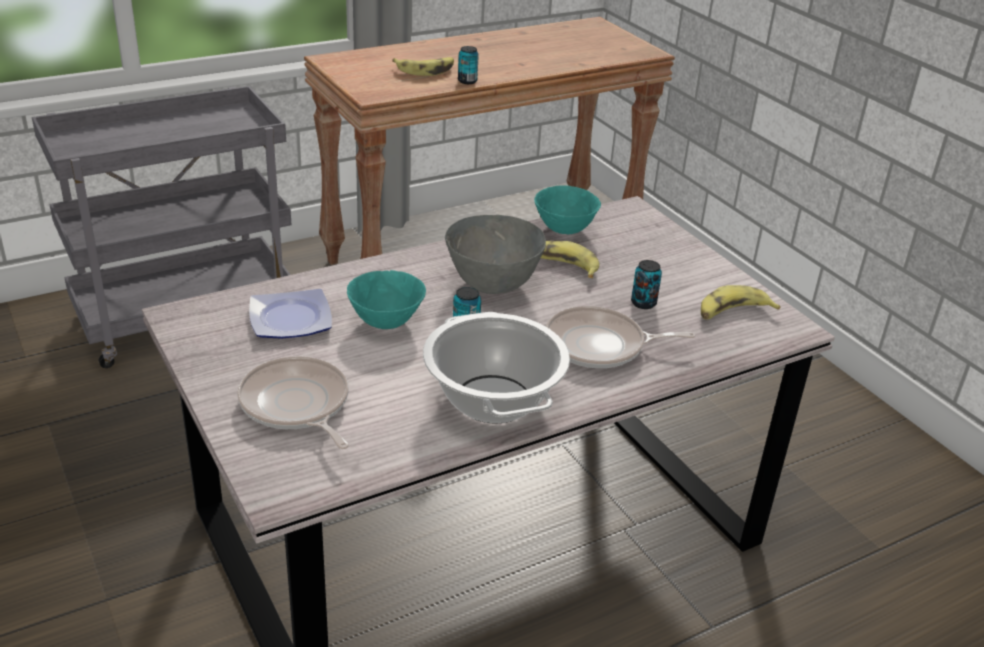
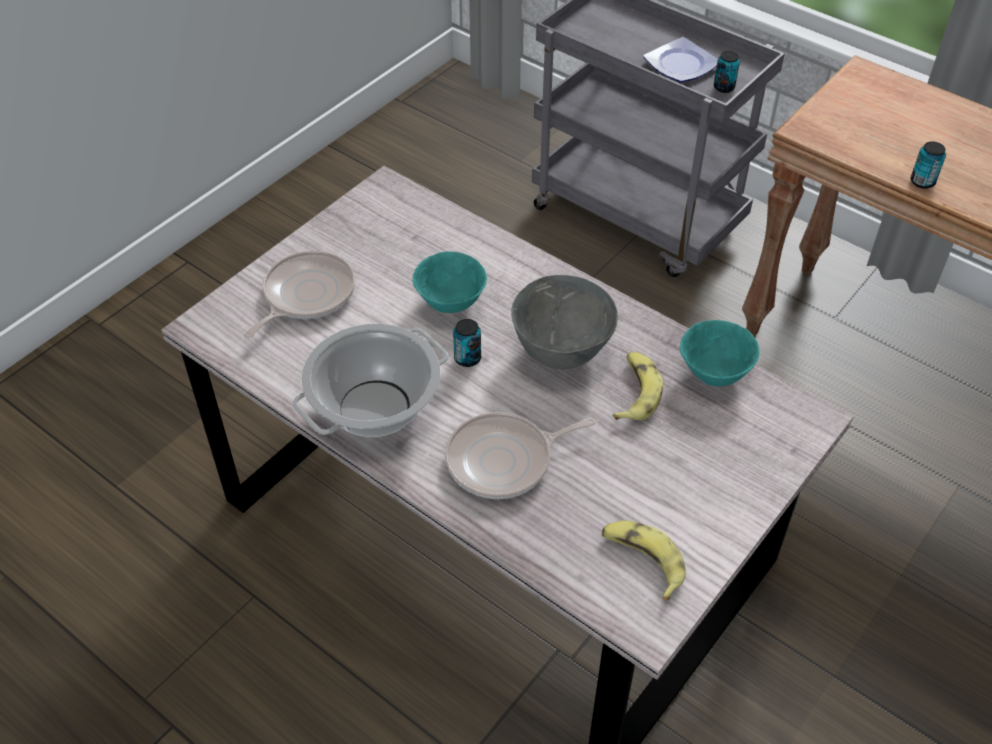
camera: 70 degrees right, 15 degrees up
(292, 320) = (418, 248): plate -> plate (681, 66)
(425, 70) = (915, 143): banana -> none
(600, 346) = (504, 460): frying pan -> frying pan turned 90 degrees counterclockwise
(643, 303) = (608, 476): can -> can (724, 87)

